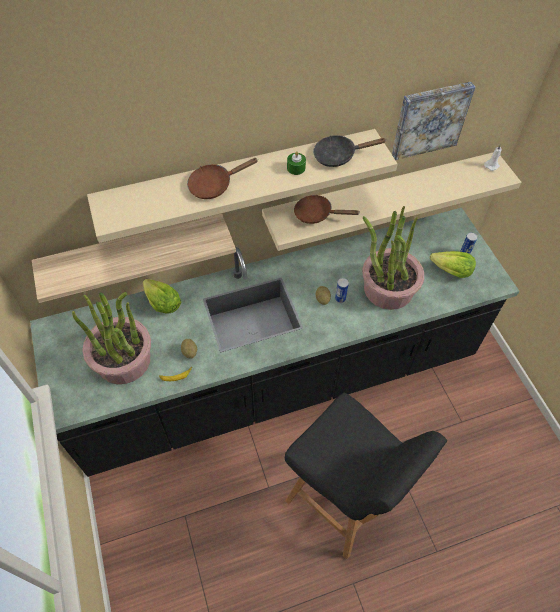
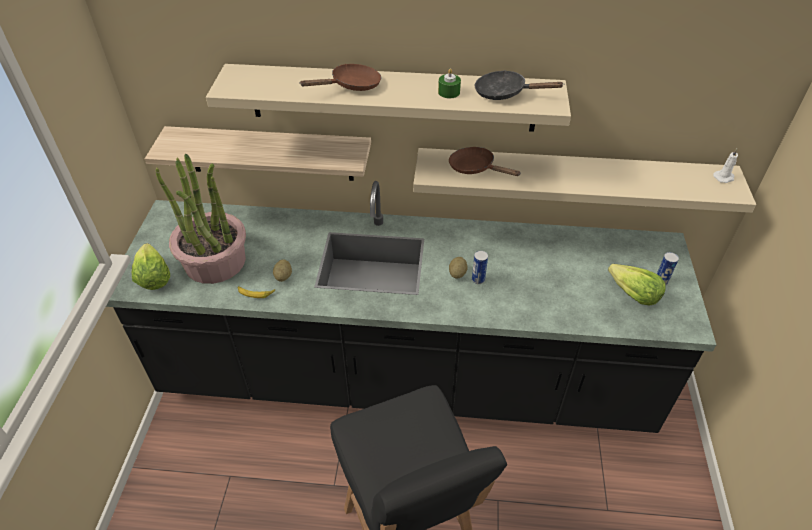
camera: 25 degrees right, 10 degrees down
(162, 303) = (286, 223): lettuce -> lettuce (153, 277)
(214, 185) = (351, 86): brown frying pan -> brown frying pan turned 150 degrees clockwise
(387, 289) = (541, 288): potted plant -> none
(429, 119) = (641, 88): picture -> none

